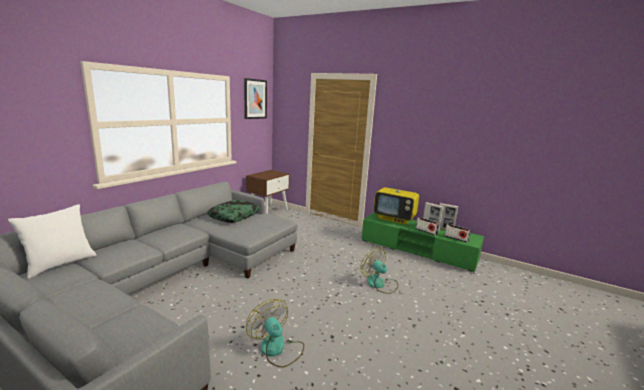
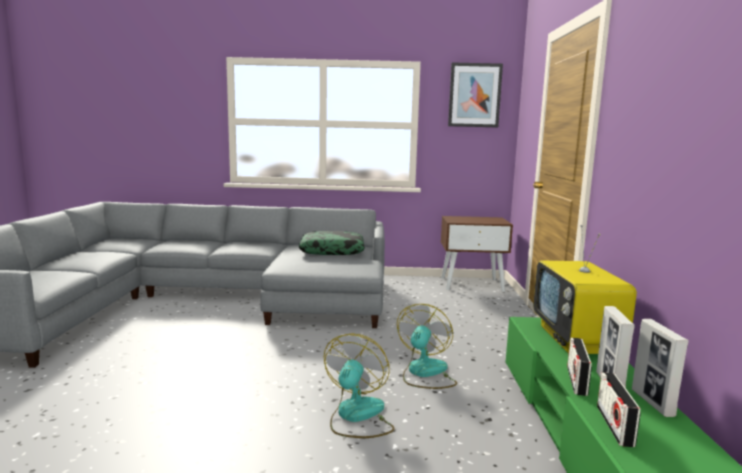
camera: 60 degrees right, 5 degrees down
(60, 264) = (145, 239): white pillow -> none
(277, 349) = (118, 381): fan -> fan (425, 373)

